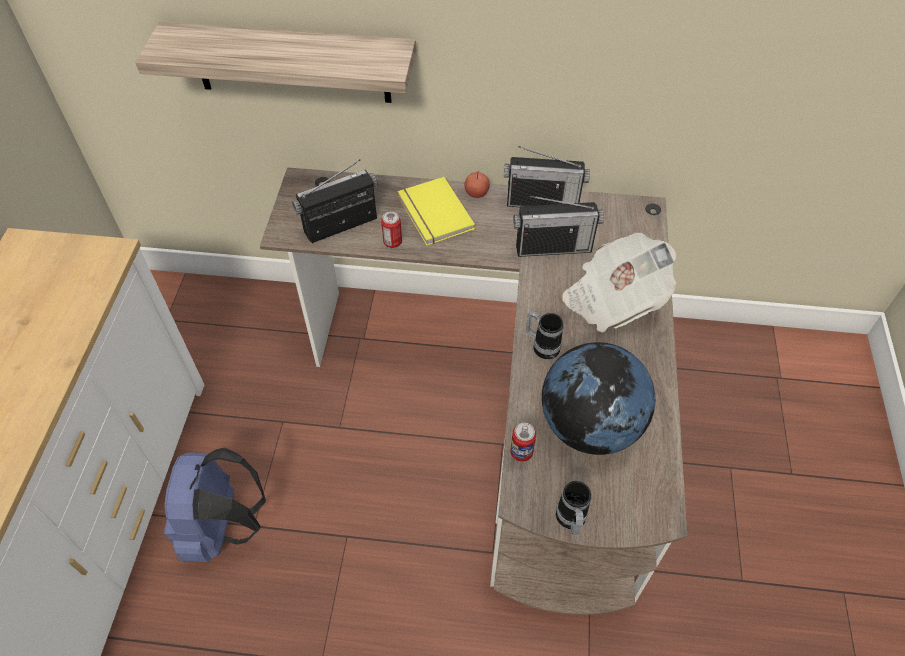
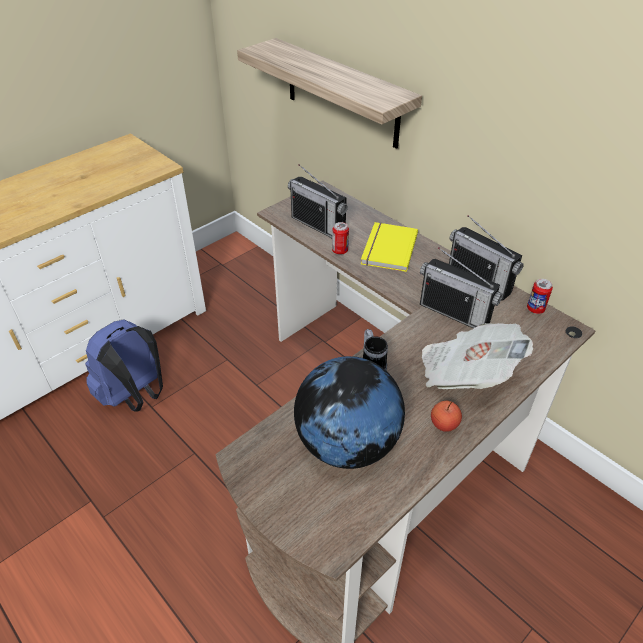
camera: 40 degrees right, 10 degrees down
(341, 225) = (318, 225): radio -> radio turned 150 degrees counterclockwise
(476, 193) = (433, 251): apple -> apple (444, 424)
(521, 452) = (277, 426): can -> can (535, 309)
(571, 521) = (258, 496): mug -> none

